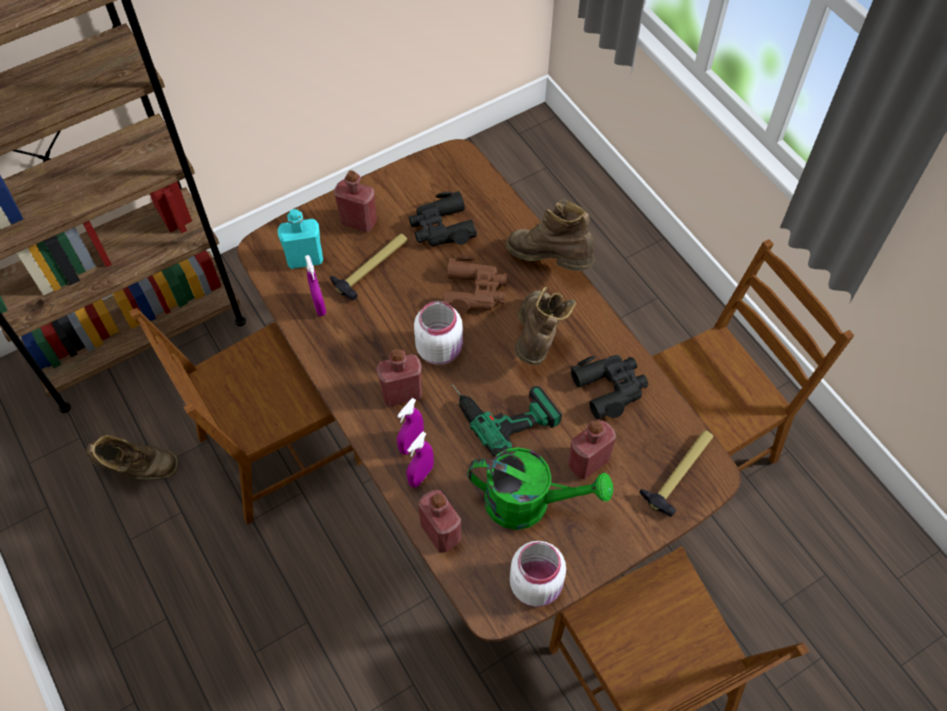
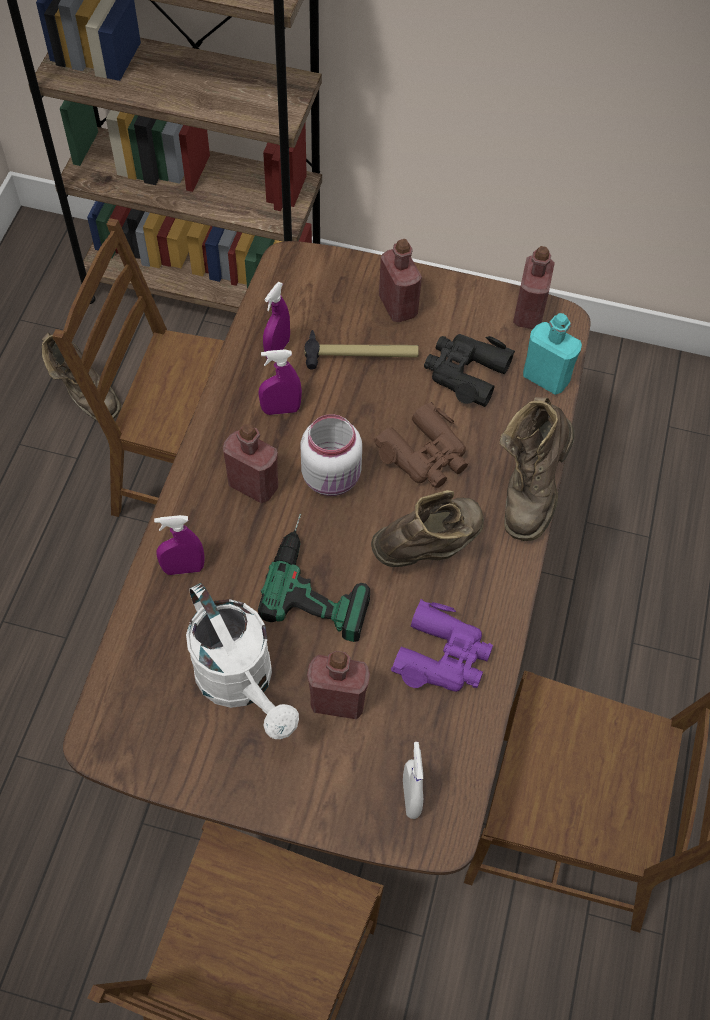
camera: 45 degrees right, 0 degrees up
(305, 259) = (314, 300): turquoise bottle -> turquoise bottle (546, 378)
(411, 443) = (209, 534): purple spray bottle -> purple spray bottle (281, 410)
(440, 532) = (140, 632): red bottle -> red bottle (528, 313)
(529, 503) = (242, 683): green watering can -> white watering can
(537, 584) = (161, 759): white jar -> none
(550, 261) = (530, 490): brown boot -> brown boot turned 150 degrees counterclockwise
(610, 387) = (443, 656): black binoculars -> purple binoculars
(679, 472) = (411, 798): hammer -> white spray bottle

